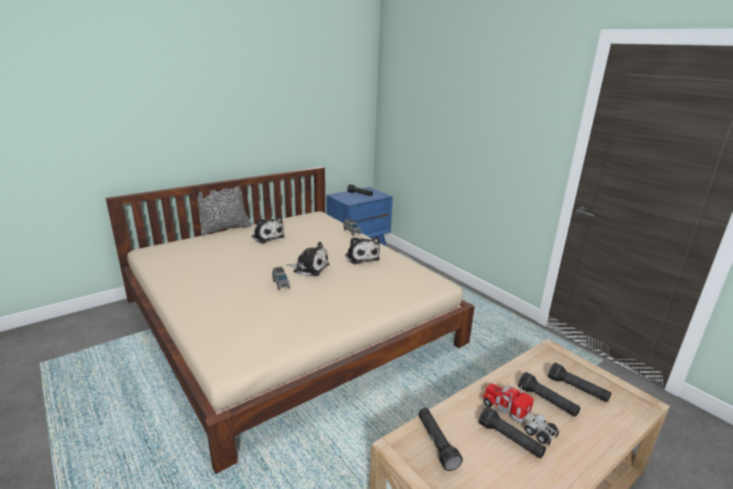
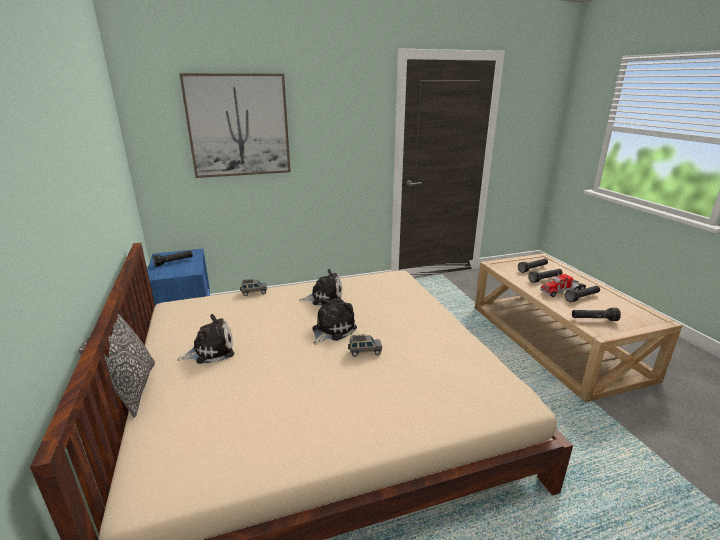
camera: 70 degrees left, 0 degrees up
(435, 102) = (238, 126): none -> picture

